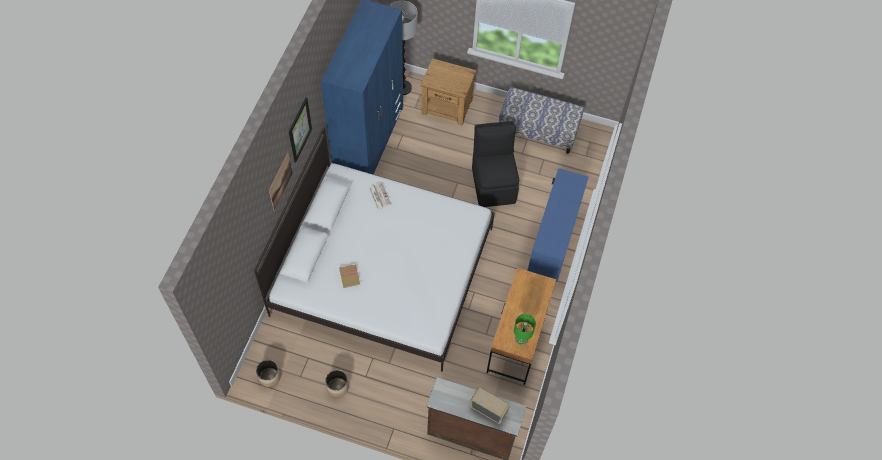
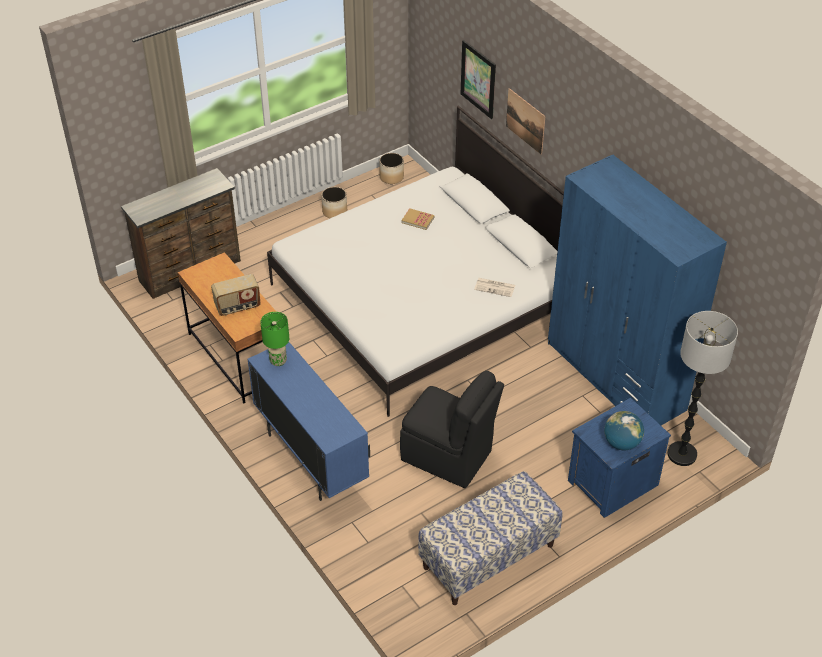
camera: 130 degrees right, 15 degrees down
(300, 130) = (570, 139): picture -> picture (478, 79)
(447, 107) = (611, 482): brown nightstand -> blue nightstand
(456, 73) = (621, 443): none -> globe
(488, 409) = (165, 201): radio -> radio (237, 306)
(521, 340) = (204, 275): green table lamp -> green table lamp (278, 361)

